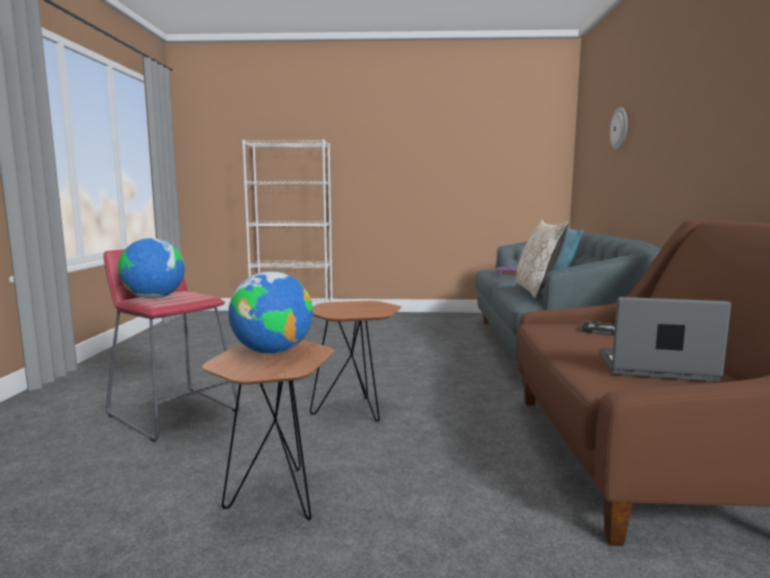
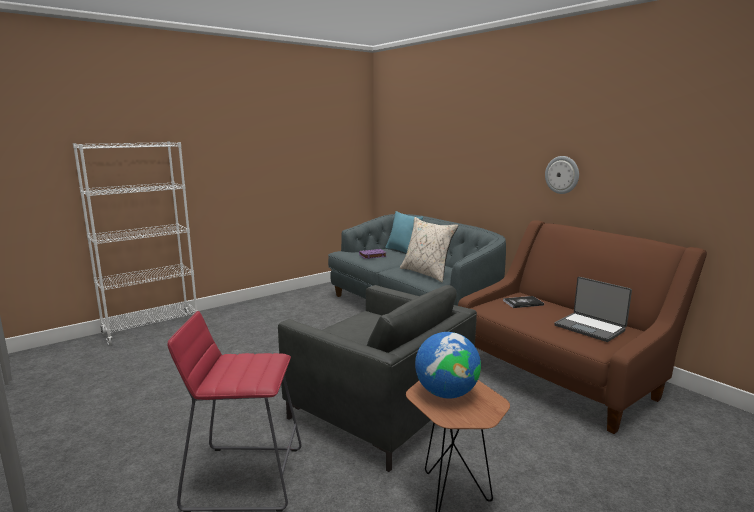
camera: 40 degrees left, 5 degrees up
(154, 298) = (233, 374): globe -> none
(355, 411) = (380, 409): brown side table -> grey armchair
(619, 128) = (437, 140): wall clock -> wall clock (562, 175)
(655, 368) = (590, 328): laptop -> laptop turned 105 degrees counterclockwise

